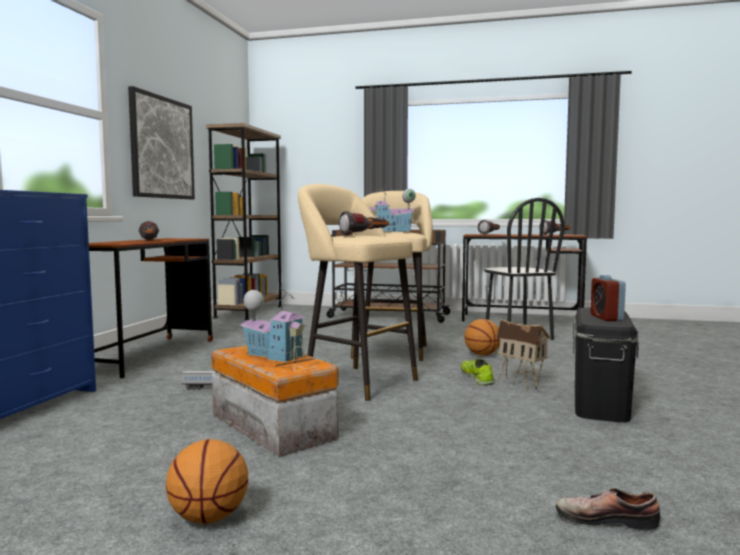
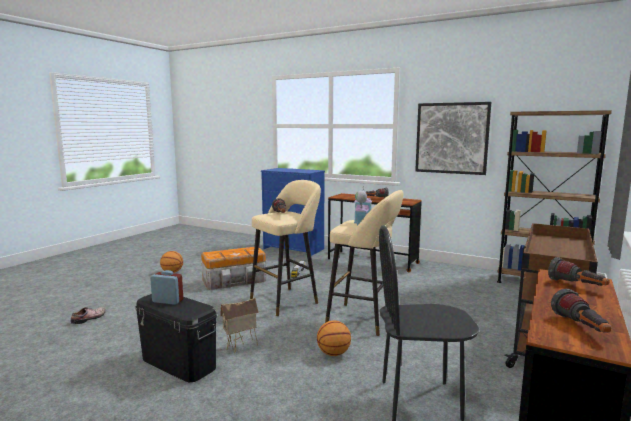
camera: 105 degrees right, 5 degrees up
(275, 356) = (234, 252): toy house -> none
(476, 378) = (267, 335): shoe -> none

